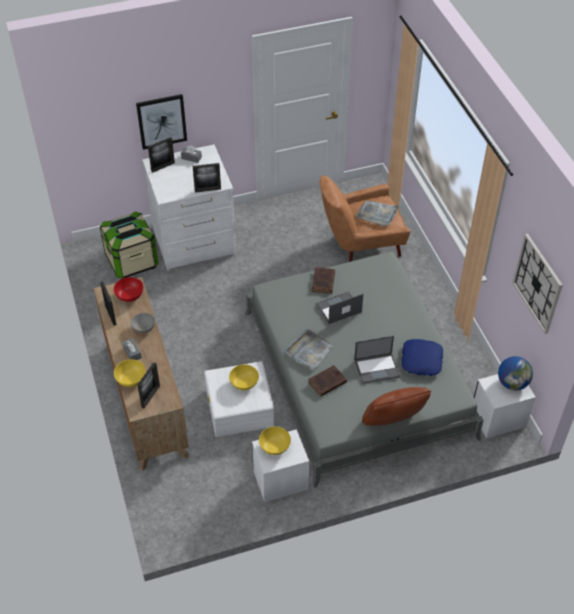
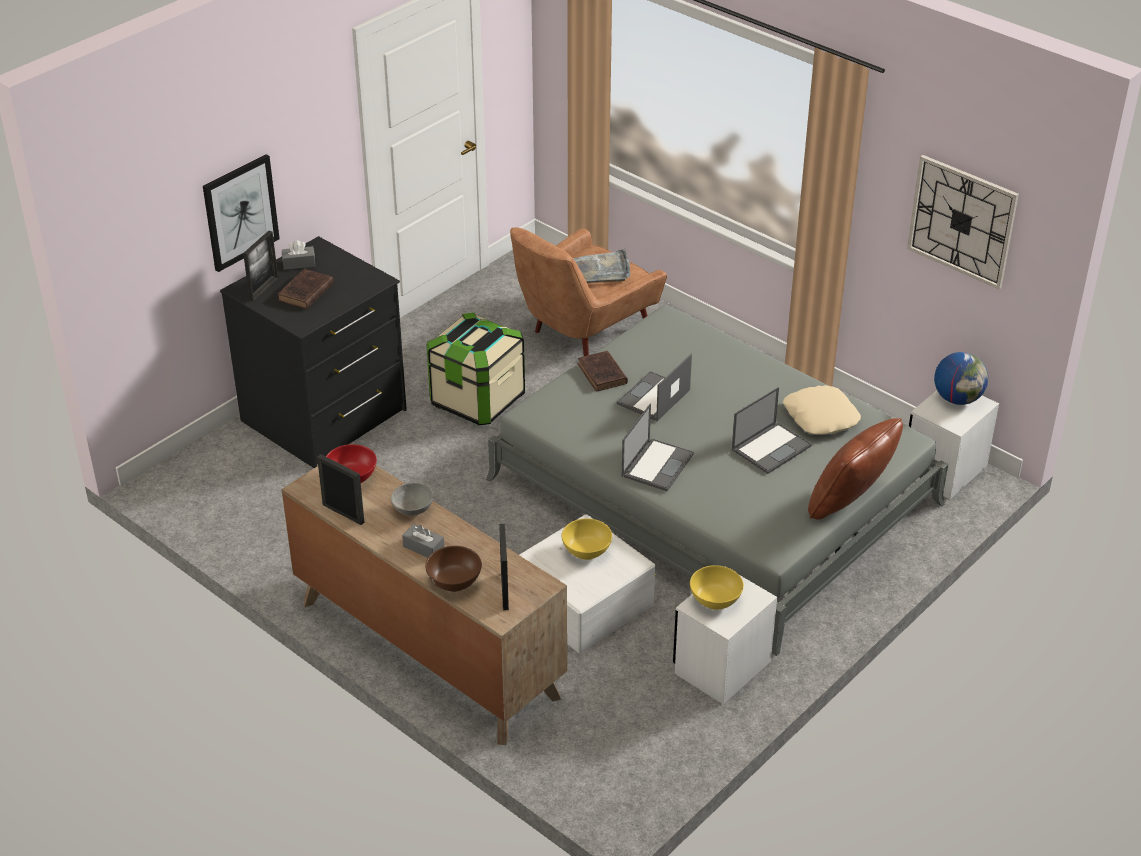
camera: 30 degrees left, 10 degrees down
(131, 380) = (455, 582): yellow bowl -> brown bowl
(132, 261) = (245, 477): storage box -> storage box (477, 400)
(194, 242) = (325, 416): white dresser -> black dresser
(208, 190) = (363, 295): picture frame -> none
(308, 351) = (657, 464): grey tray -> laptop
(326, 383) = (718, 492): brown book -> brown book (305, 293)
(421, 360) = (820, 417): blue pillow -> beige pillow

